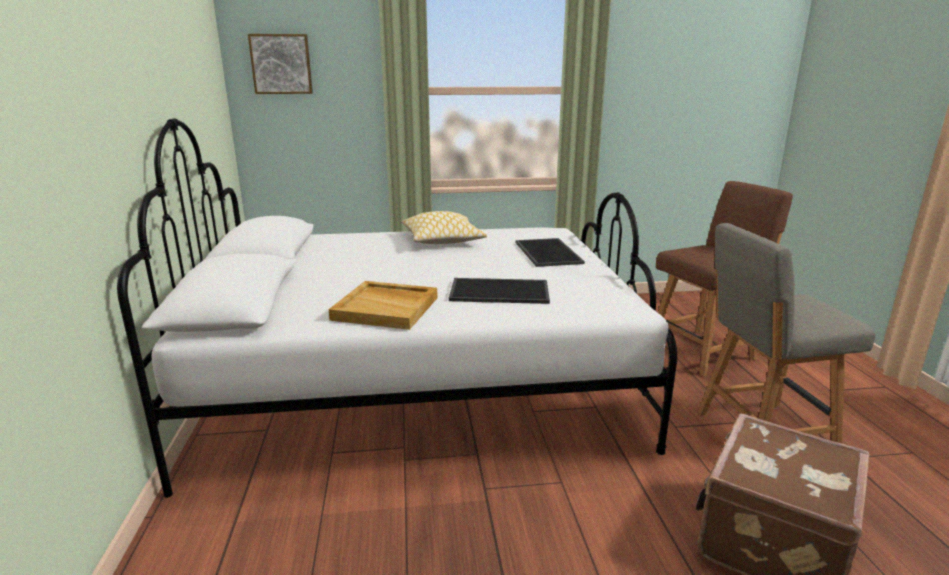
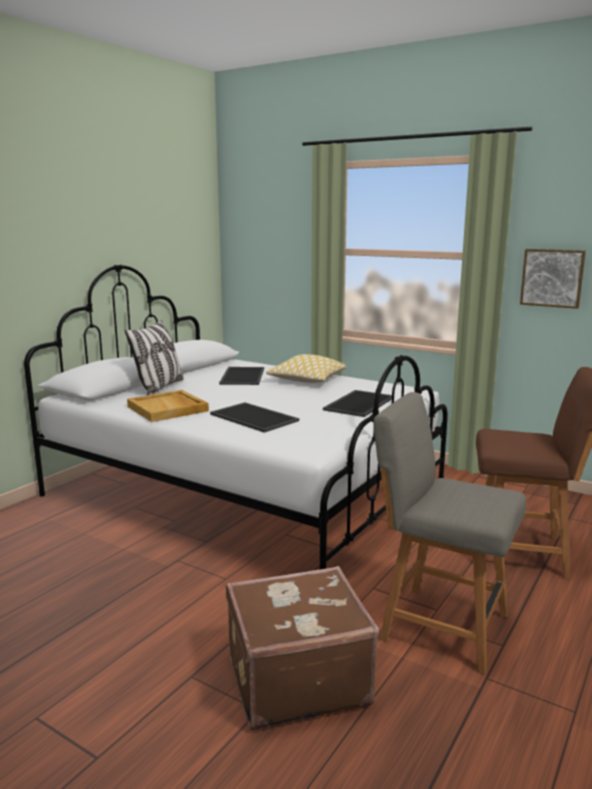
camera: 40 degrees right, 5 degrees down
(281, 64) = (252, 227): picture -> picture (552, 278)
(307, 287) = (159, 388): none -> pillow
(368, 251) = (241, 376): none -> tray

